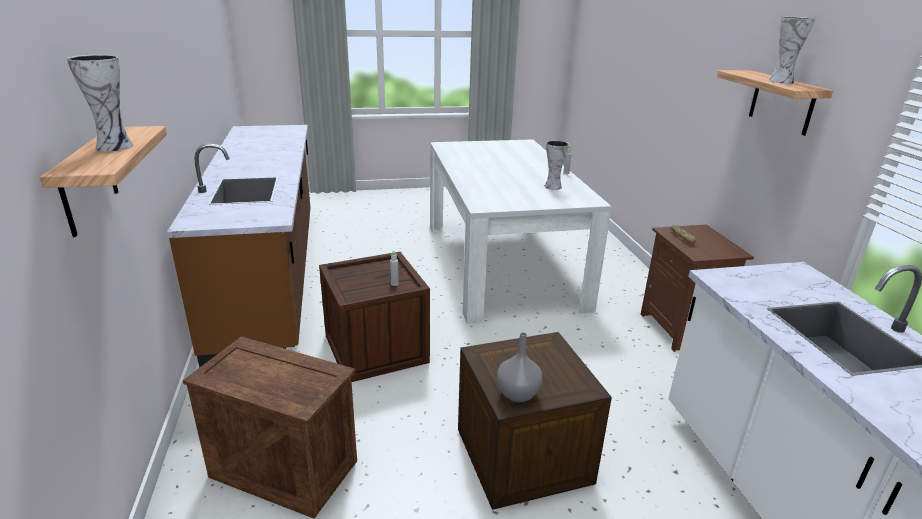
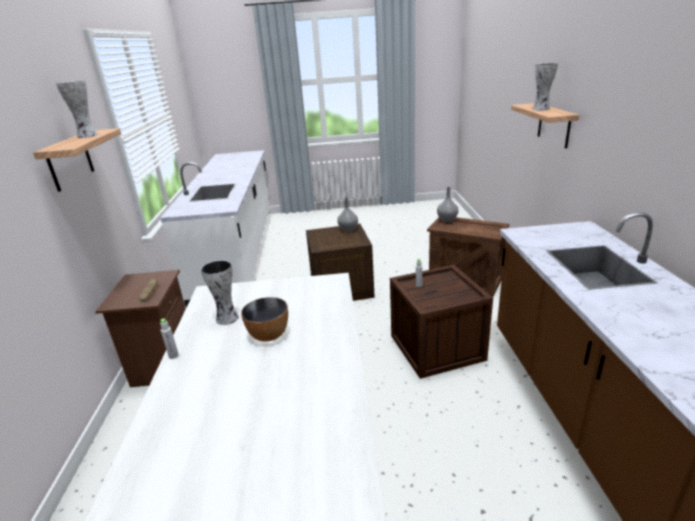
camera: 170 degrees left, 0 degrees up
(301, 399) = (447, 219): none -> grey vase
(512, 179) = (268, 335): none -> bowl

